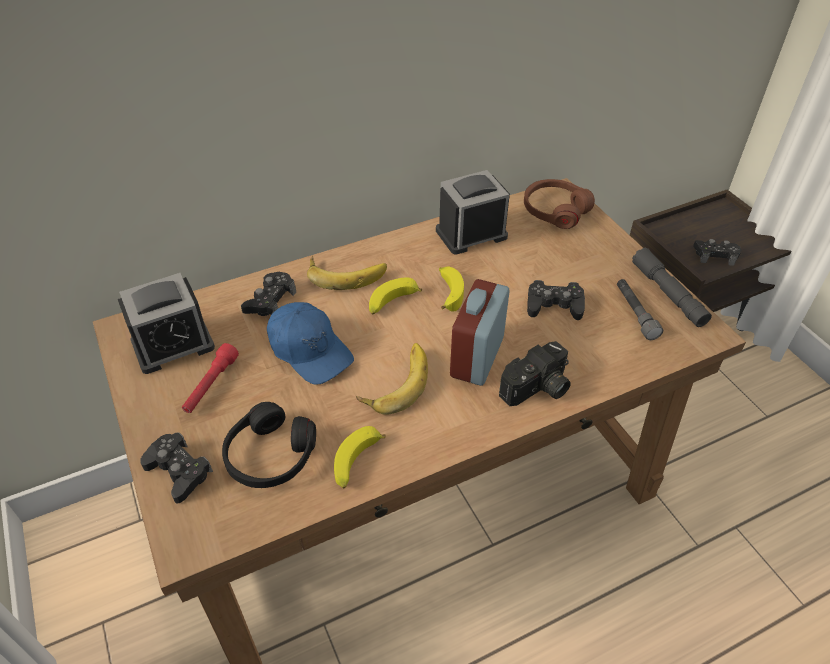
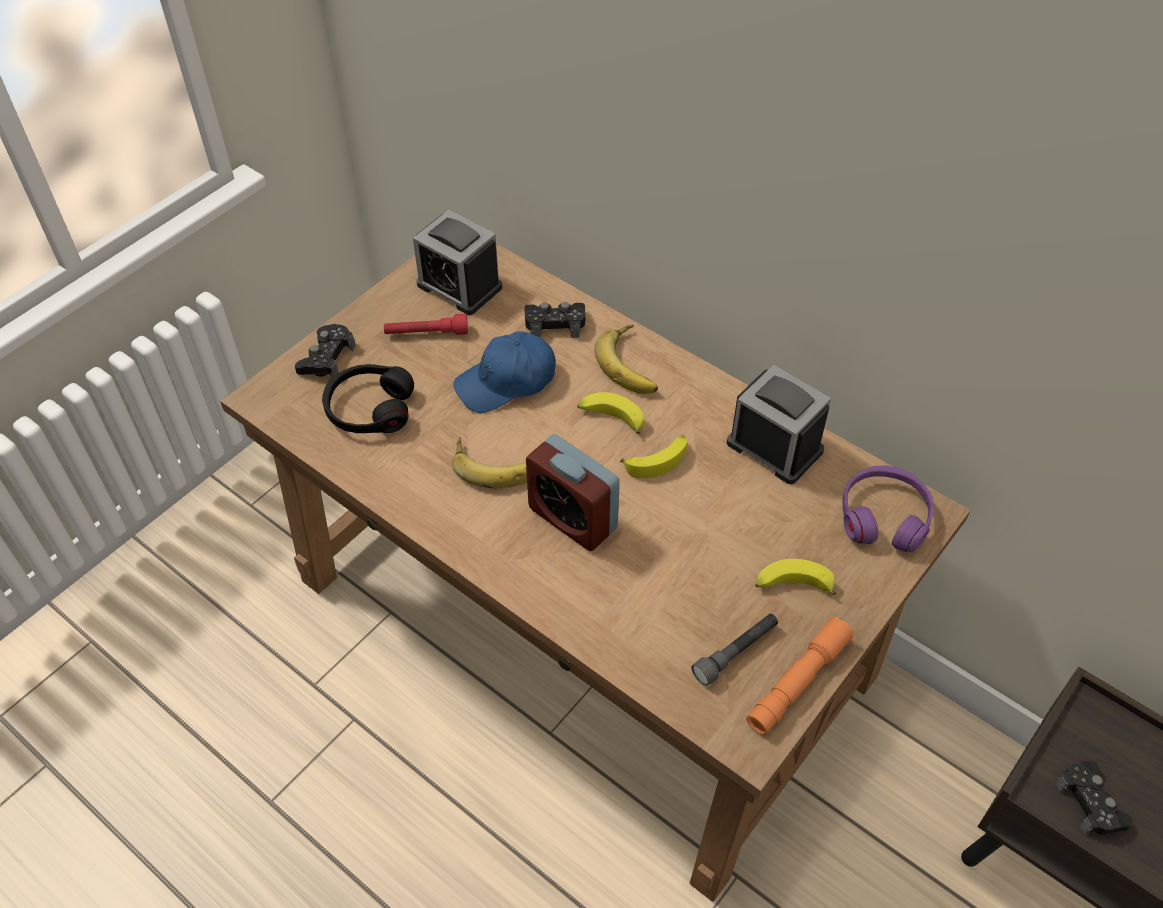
camera: 65 degrees right, 5 degrees up
(309, 350) = (506, 382): blue cap -> blue cap turned 45 degrees clockwise
(356, 463) = (389, 472): banana -> banana (792, 586)
(477, 357) = (572, 518): alarm clock -> alarm clock turned 135 degrees counterclockwise
(537, 389) = (555, 586): camera -> none
(554, 305) = (698, 565): black game controller -> none
(555, 210) = (884, 516): brown headphones -> purple headphones
(668, 294) = (798, 682): grey flashlight -> orange flashlight

